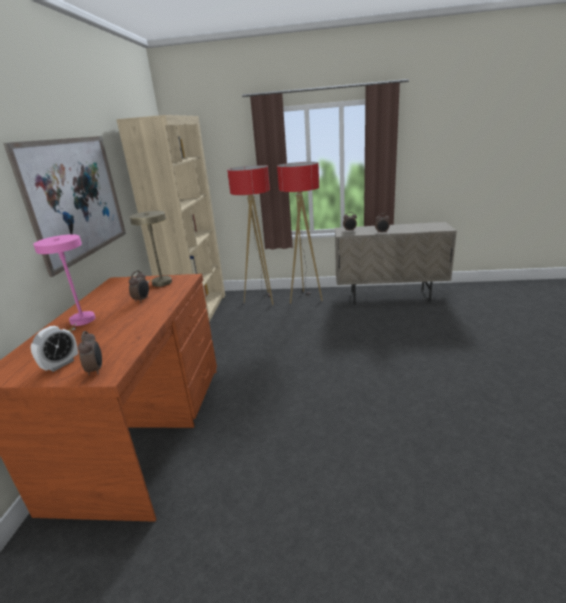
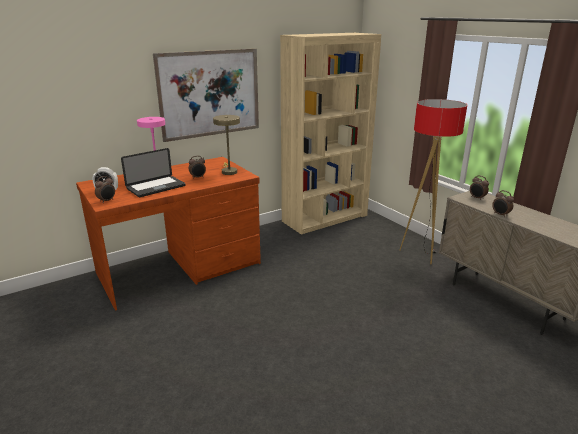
camera: 50 degrees right, 0 degrees up
(120, 328) = (156, 187): none -> laptop
(262, 300) = (385, 234): floor lamp -> none

